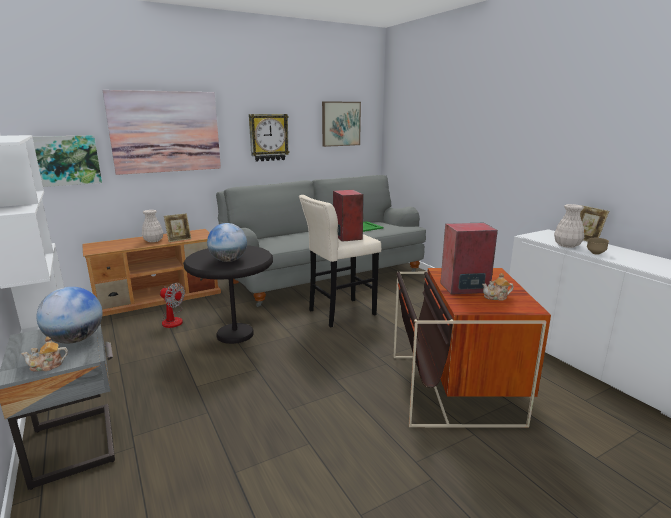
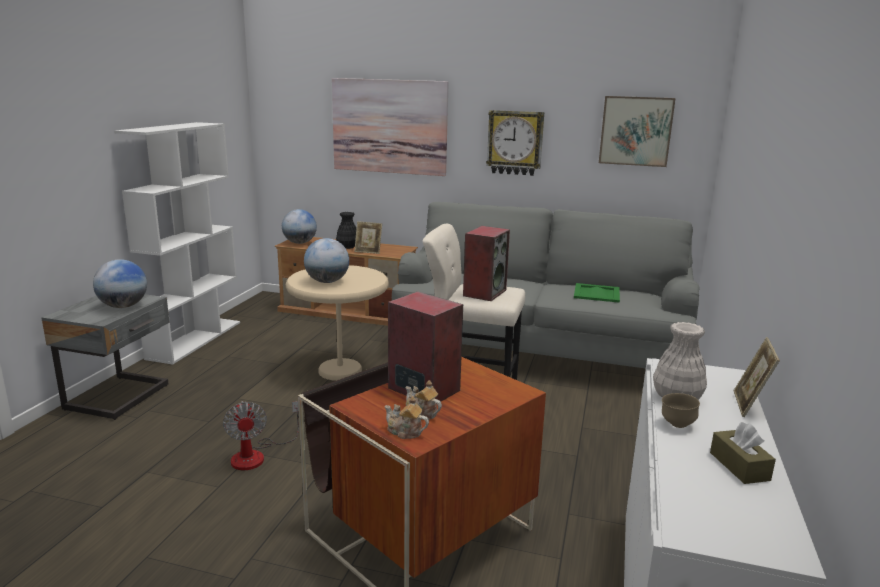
camera: 45 degrees right, 0 degrees up
(47, 366) = (78, 316): teapot -> teapot (405, 432)
(66, 160) = (295, 148): picture -> none
(103, 248) = (299, 243): none -> globe
(154, 240) = (348, 247): white vase -> black vase
(173, 319) = (322, 336): fan -> fan (257, 455)
(235, 334) = (340, 371): black side table -> beige side table
(643, 258) = (739, 466): none -> brown tissue box

